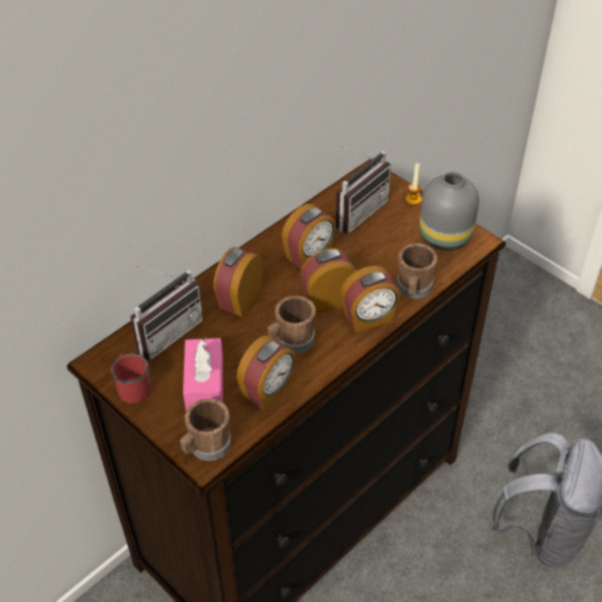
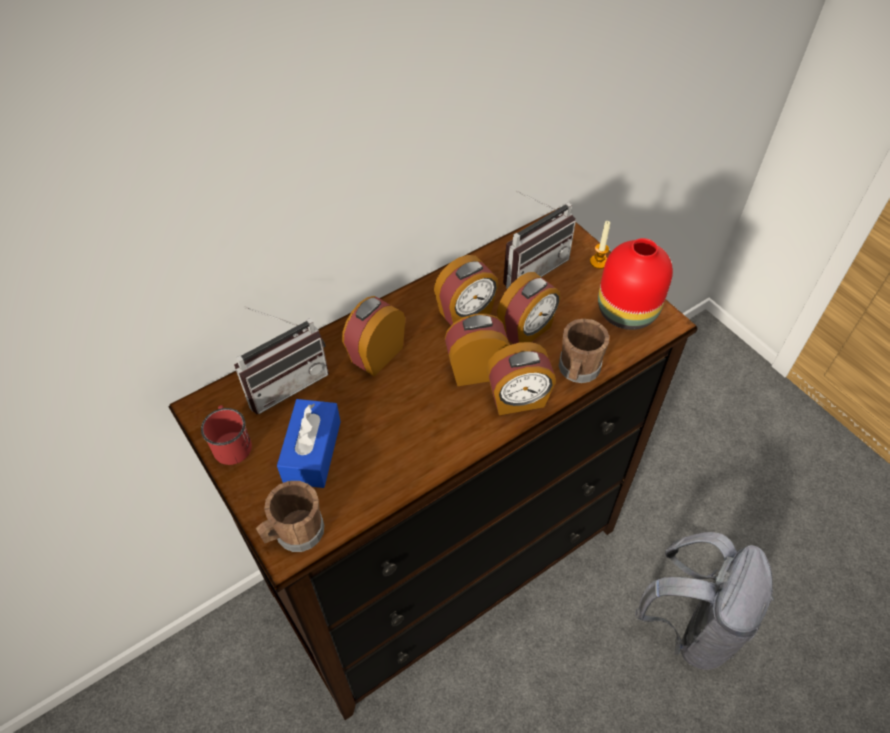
camera: 10 degrees right, 5 degrees up
(204, 383) = (312, 451): pink tissue box -> blue tissue box
(268, 390) = (382, 472): alarm clock -> alarm clock (526, 331)
(291, 341) = (422, 414): brown mug -> none
(444, 238) = (625, 313): grey vase -> red vase

